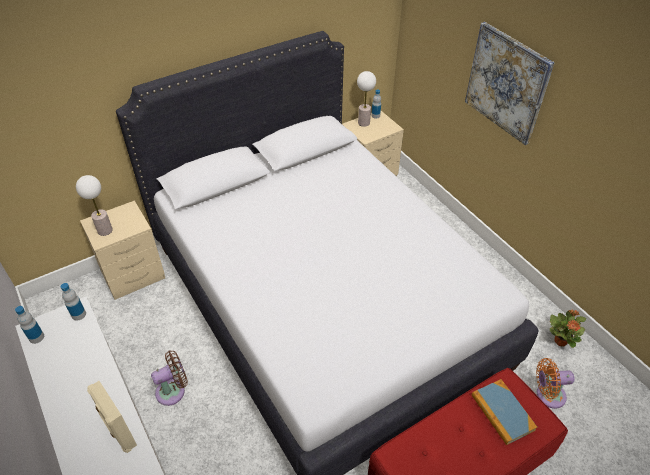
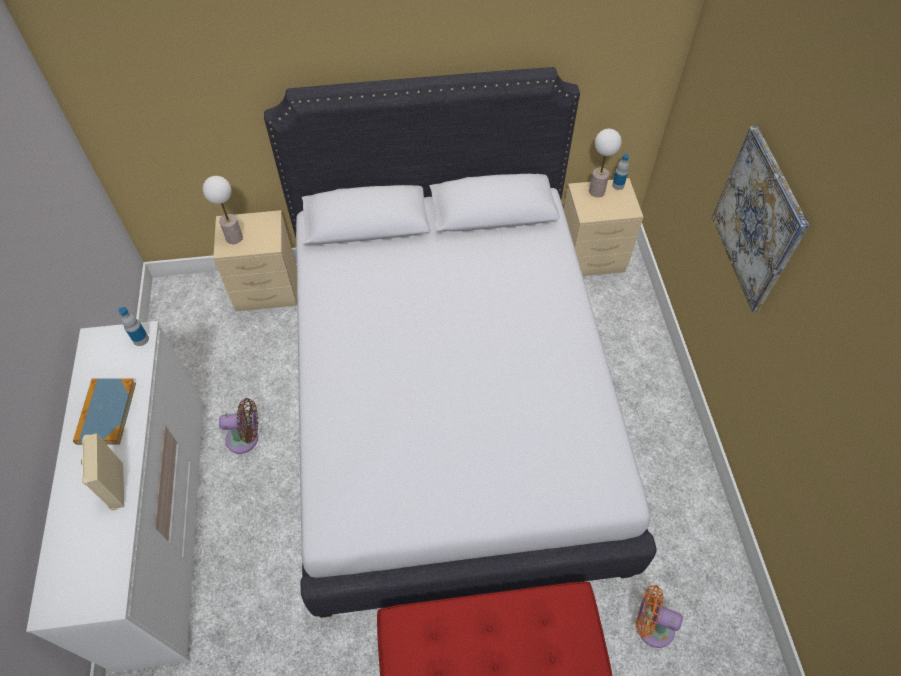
camera: 25 degrees right, 10 degrees up
(36, 337) = (92, 349): bottle -> none
(502, 413) = (547, 632): book -> book (106, 413)
(560, 341) = (710, 567): potted plant -> none

